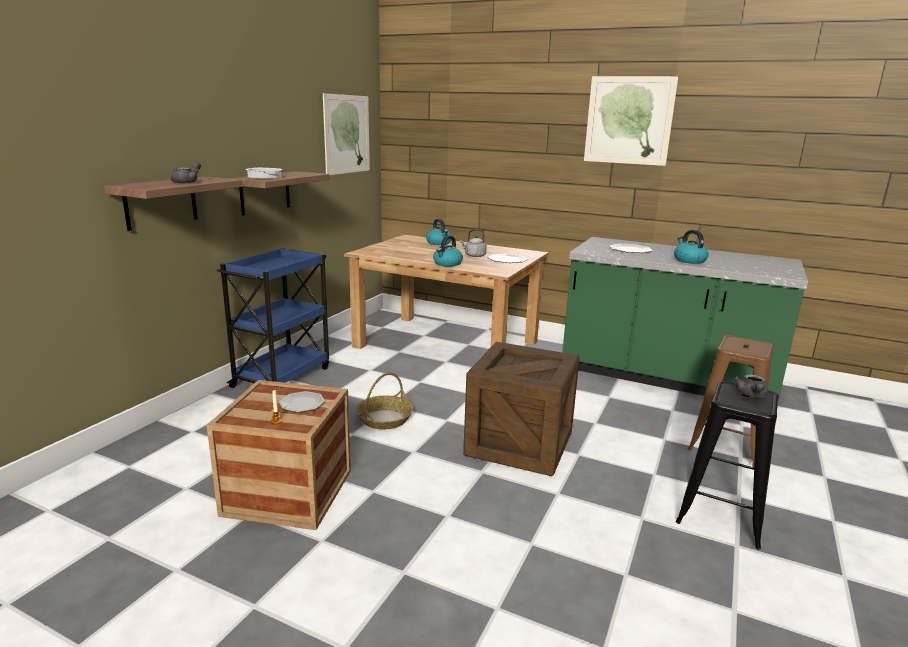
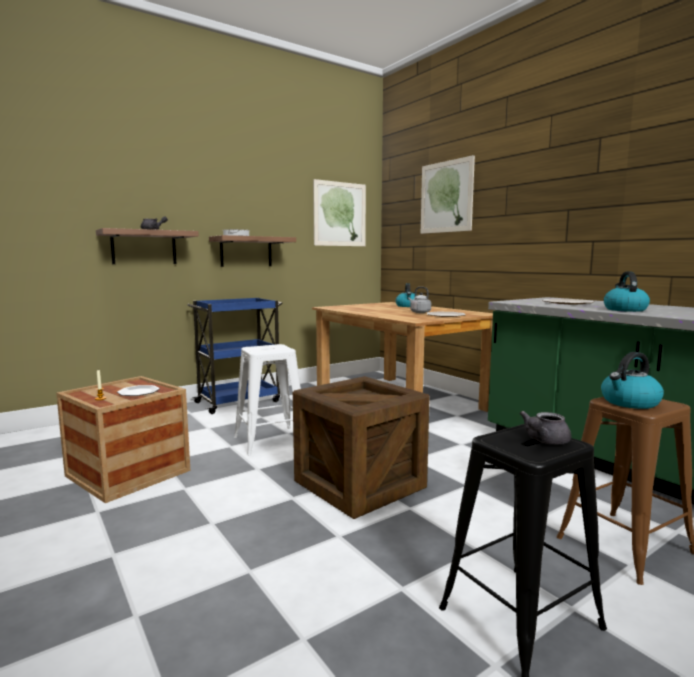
camera: 30 degrees right, 10 degrees down
(384, 419) = (270, 441): basket -> white stool
(447, 264) = (381, 314): kettle -> kettle (629, 402)
(628, 120) = (582, 168): picture -> picture (446, 197)

